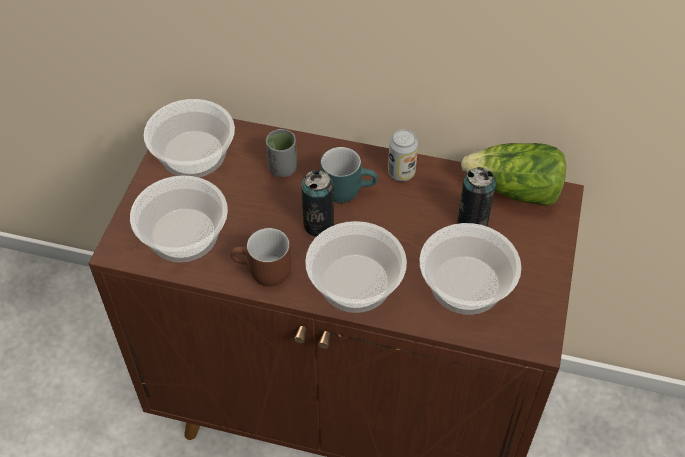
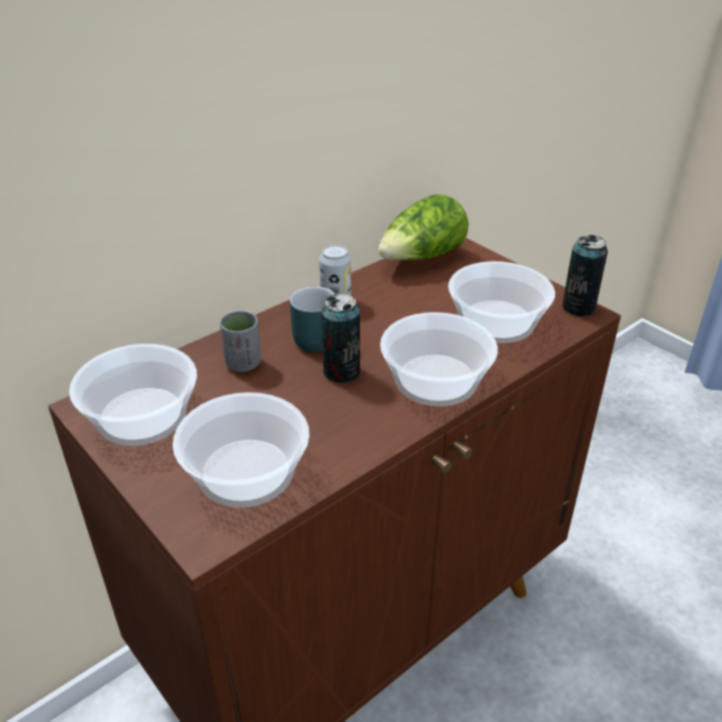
camera: 55 degrees left, 15 degrees down
(263, 273) = (364, 434): brown mug -> none
(472, 222) = (432, 290): can -> can (578, 307)

